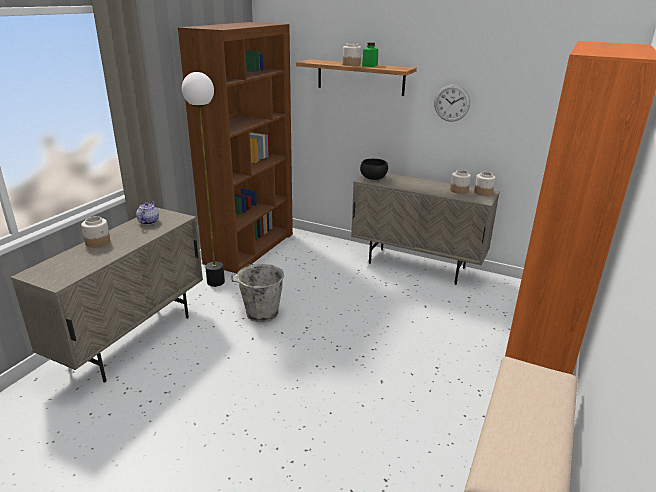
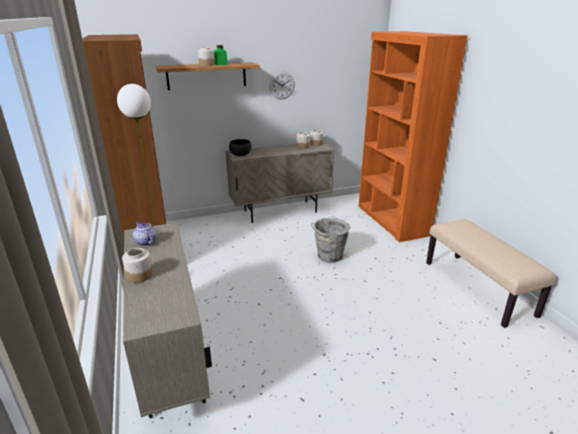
camera: 45 degrees left, 0 degrees up
(260, 313) = (236, 286): grey bucket -> grey bucket (329, 256)

